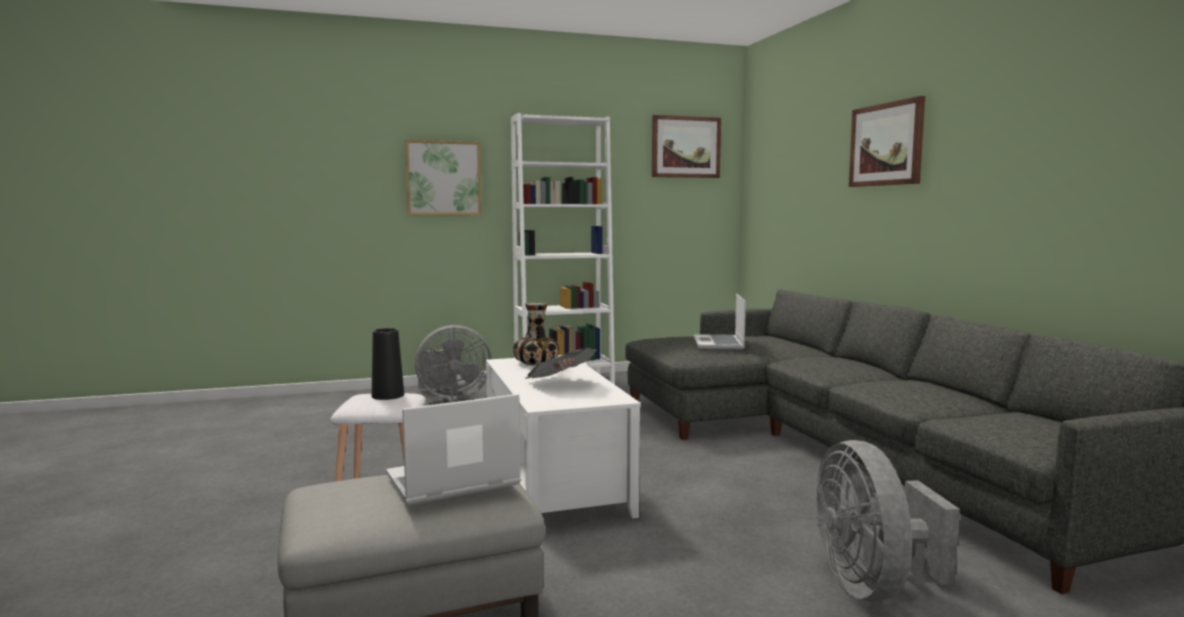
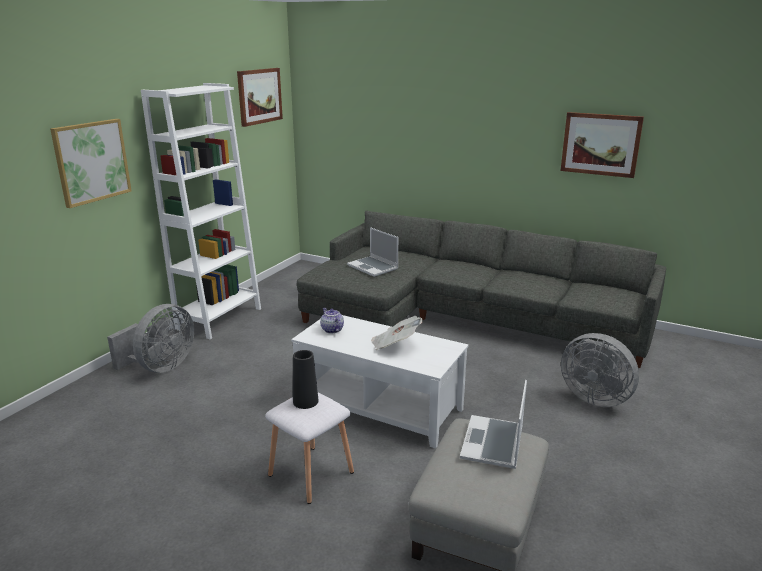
camera: 45 degrees left, 15 degrees up
(536, 362) = (331, 329): vase -> teapot
(886, 144) = (451, 114): picture -> picture (600, 144)

